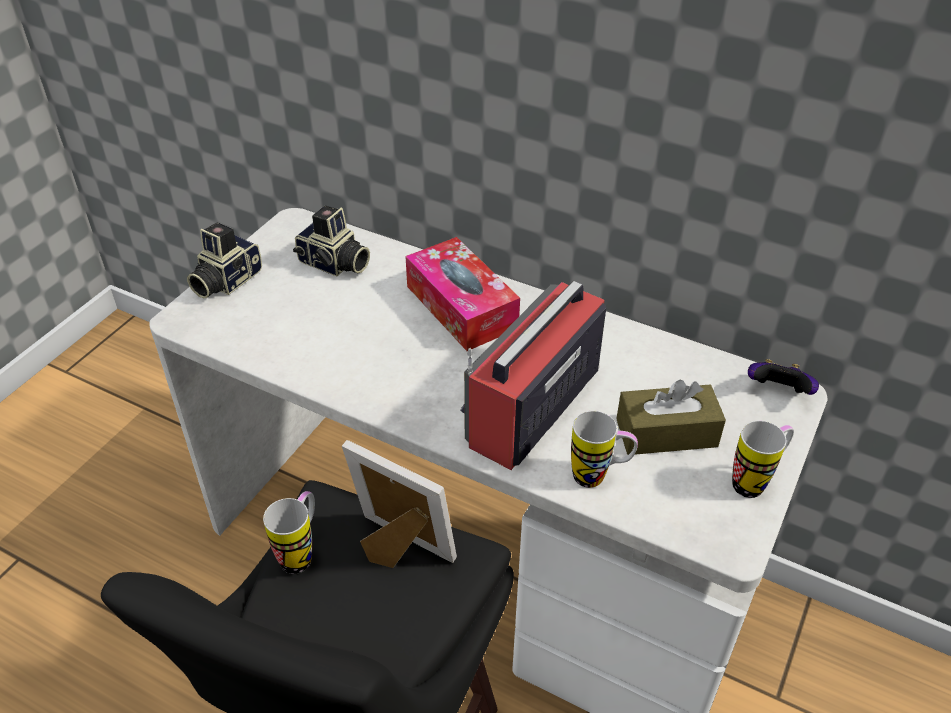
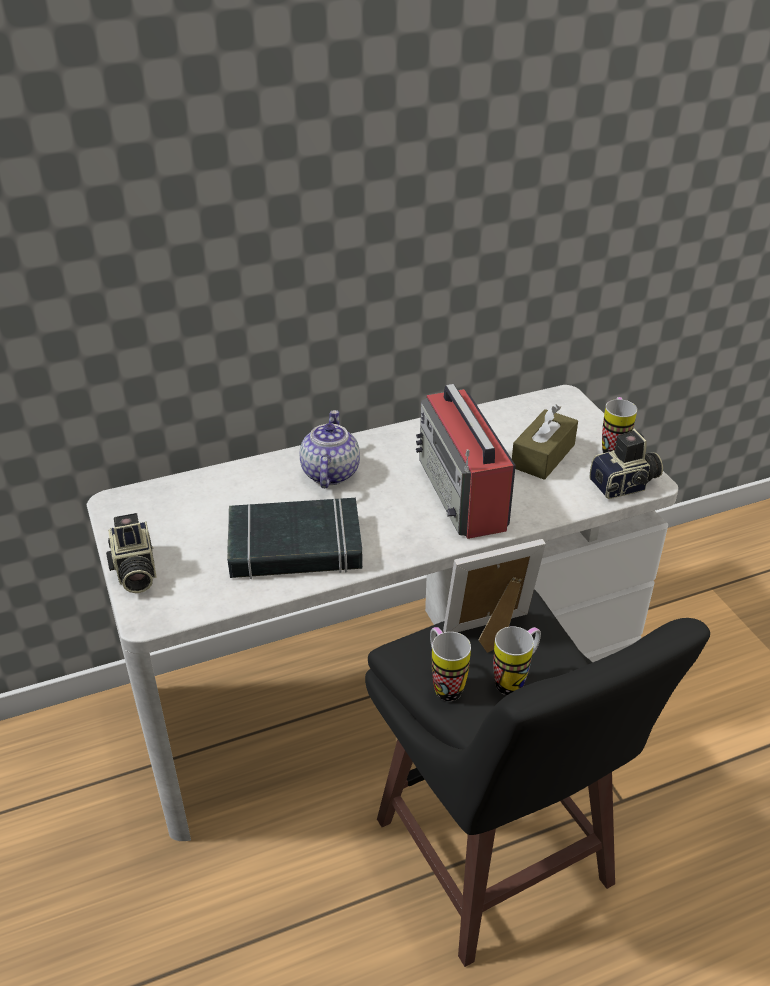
camera: 50 degrees left, 5 degrees down
(334, 264) = (198, 507): camera -> camera (625, 485)
(340, 346) = (295, 547): none -> black book
(461, 307) = (329, 473): tissue box -> teapot
(599, 477) = (550, 500): mug -> mug (515, 680)
(777, 392) = (556, 400): game controller -> none

